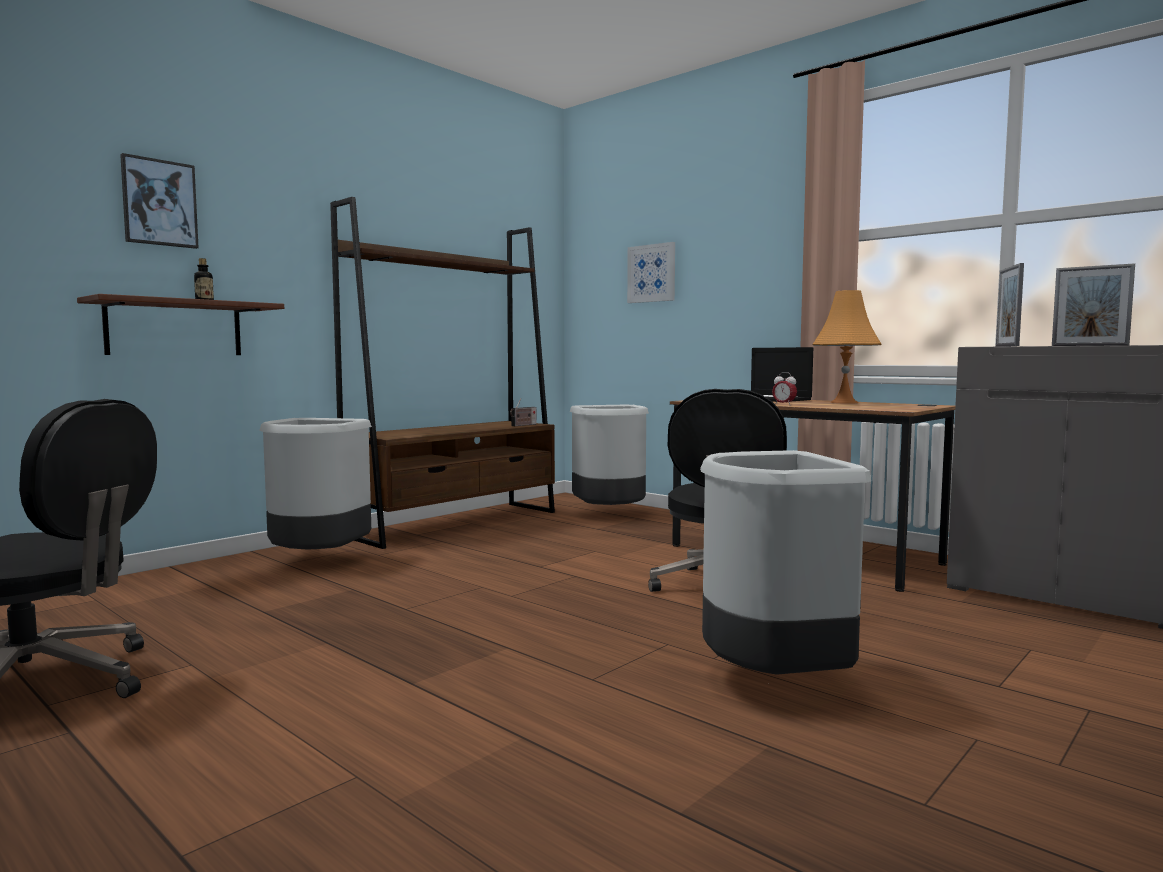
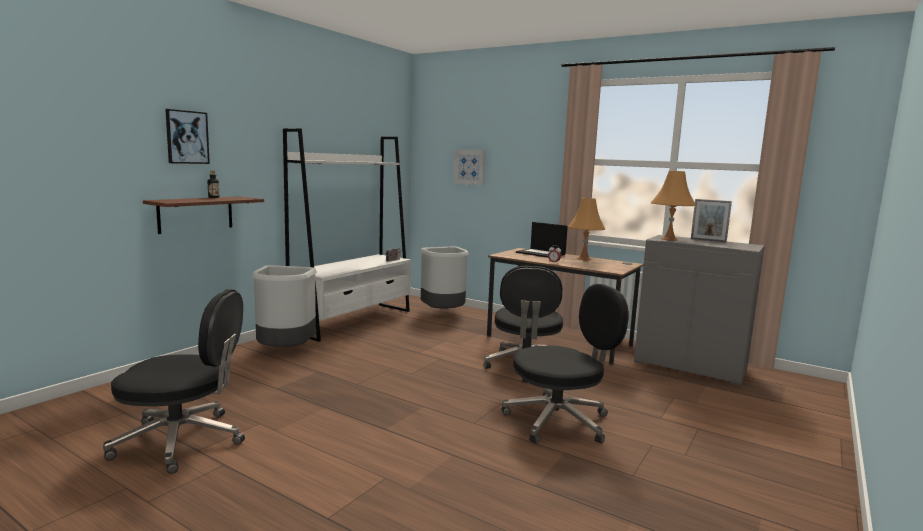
camera: 10 degrees left, 5 degrees up
(456, 523) = (353, 321): brown bookcase -> white bookcase
(772, 683) = (559, 421): grey trash can -> black office chair
(1006, 346) = (669, 239): picture frame -> orange table lamp

